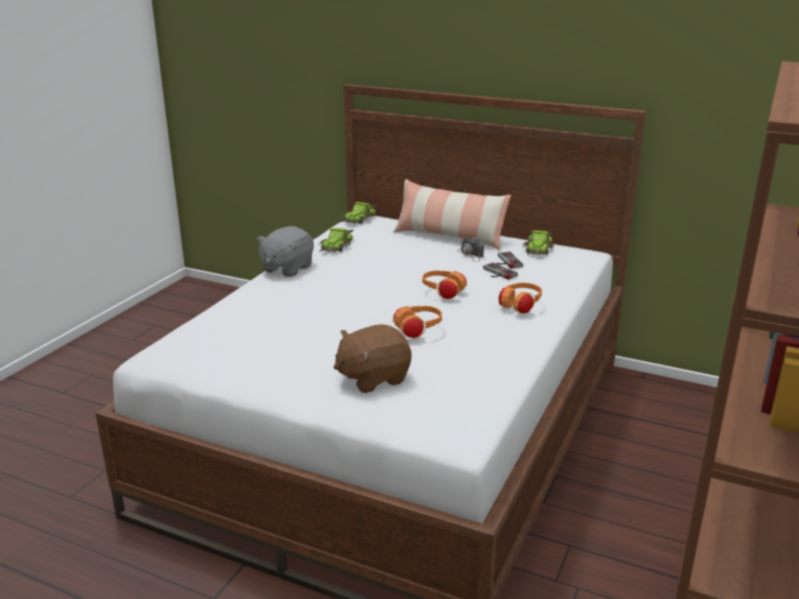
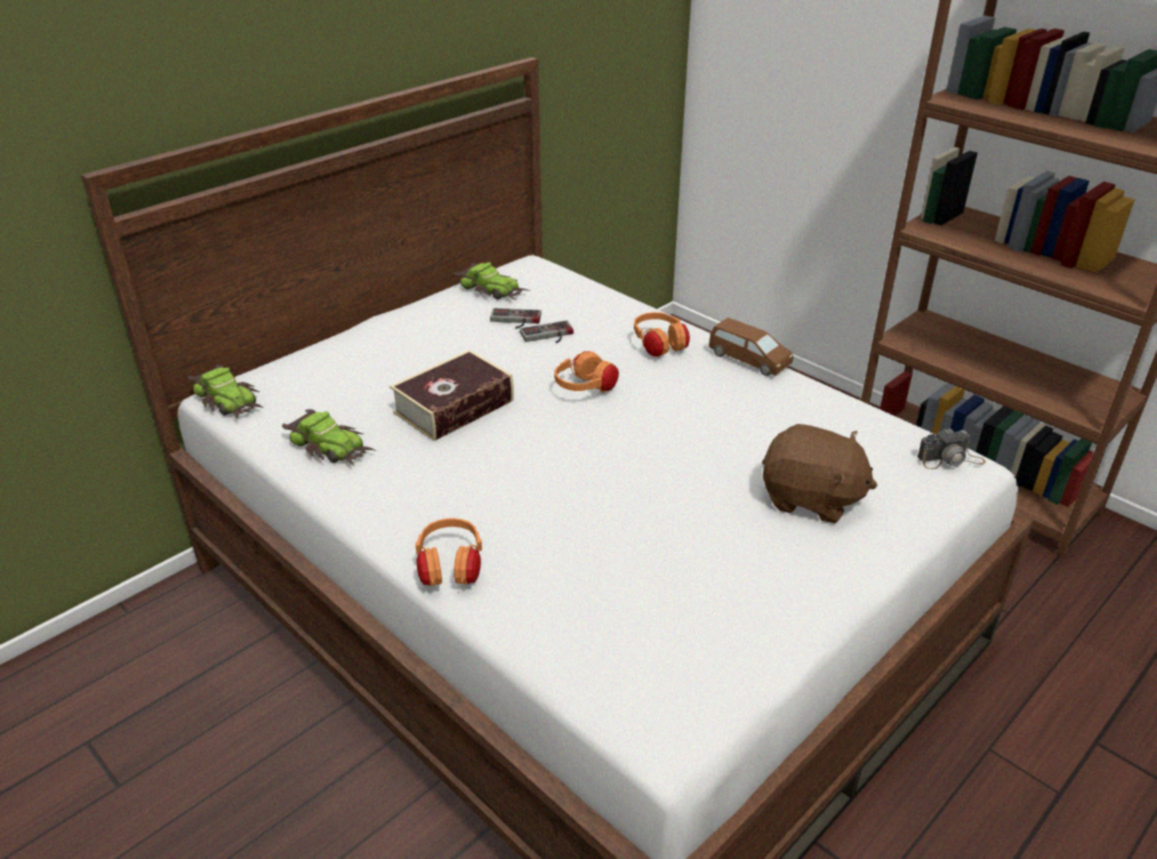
camera: 70 degrees left, 10 degrees up
(287, 268) = (382, 516): grey plush toy -> none
(373, 378) = (811, 499): brown plush toy -> brown plush toy turned 60 degrees counterclockwise
(394, 264) = (454, 407): none -> book
(417, 331) = (691, 435): orange headphones -> orange headphones (450, 568)
(449, 236) = (388, 339): pillow -> none
(470, 255) = (470, 339): camera -> camera (950, 459)
(535, 339) = (748, 359): none -> brown toy car

